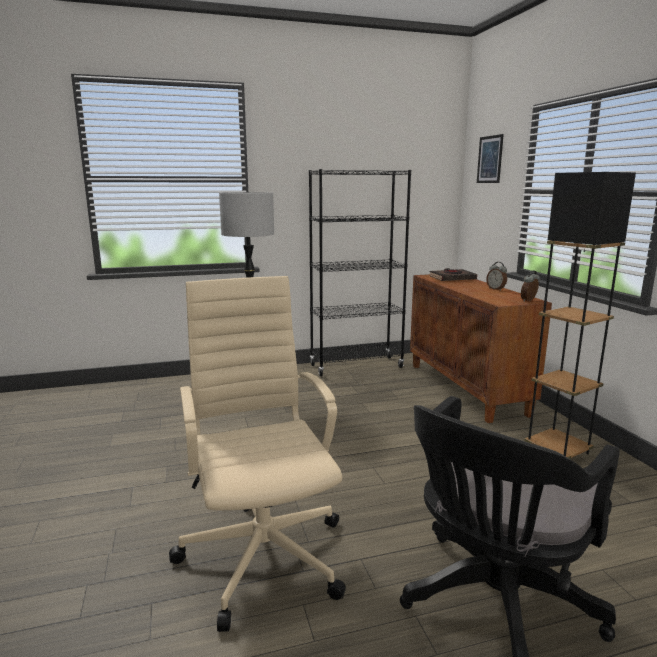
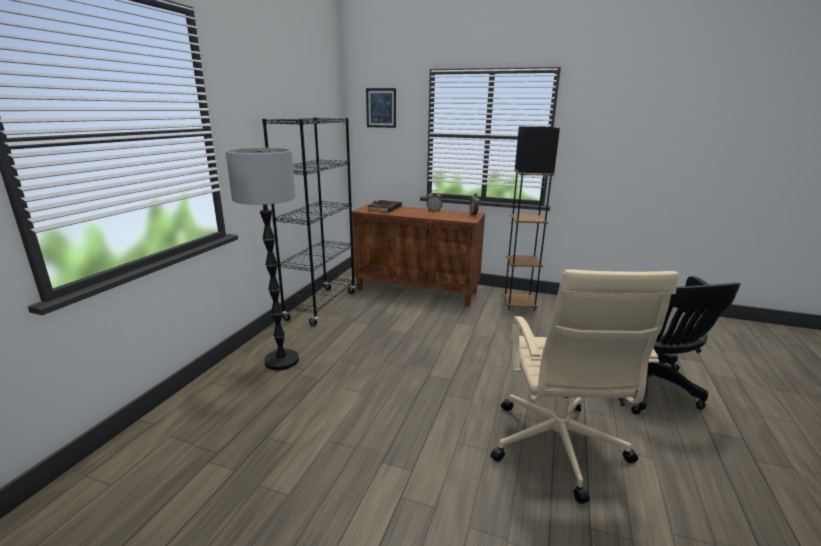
camera: 55 degrees left, 5 degrees up
(263, 553) = (557, 448): beige office chair -> beige office chair turned 105 degrees counterclockwise

